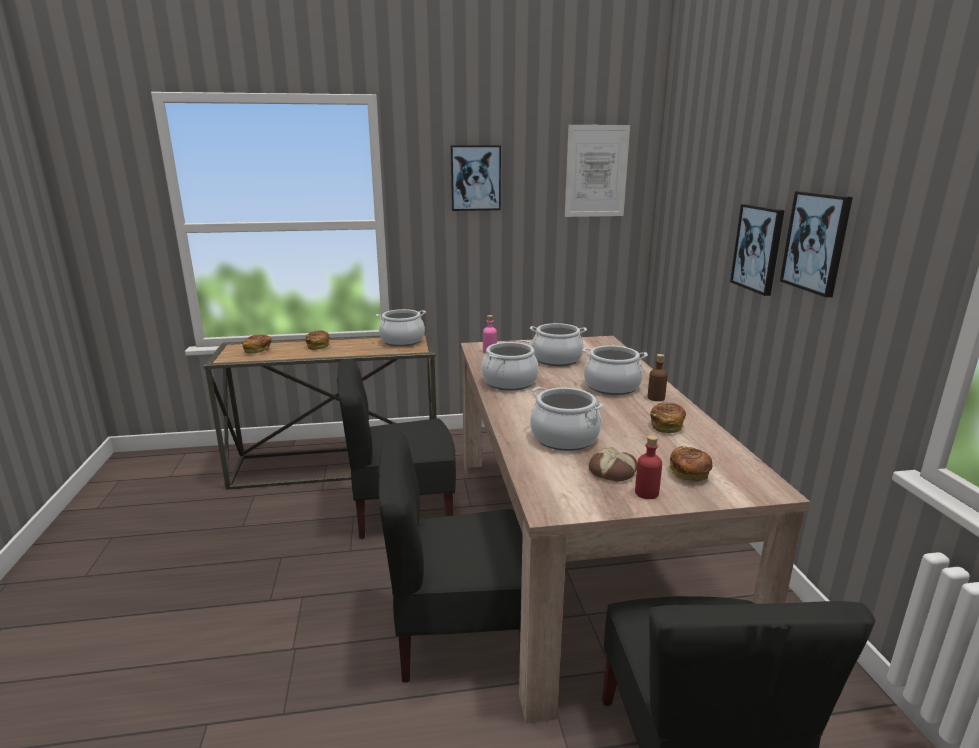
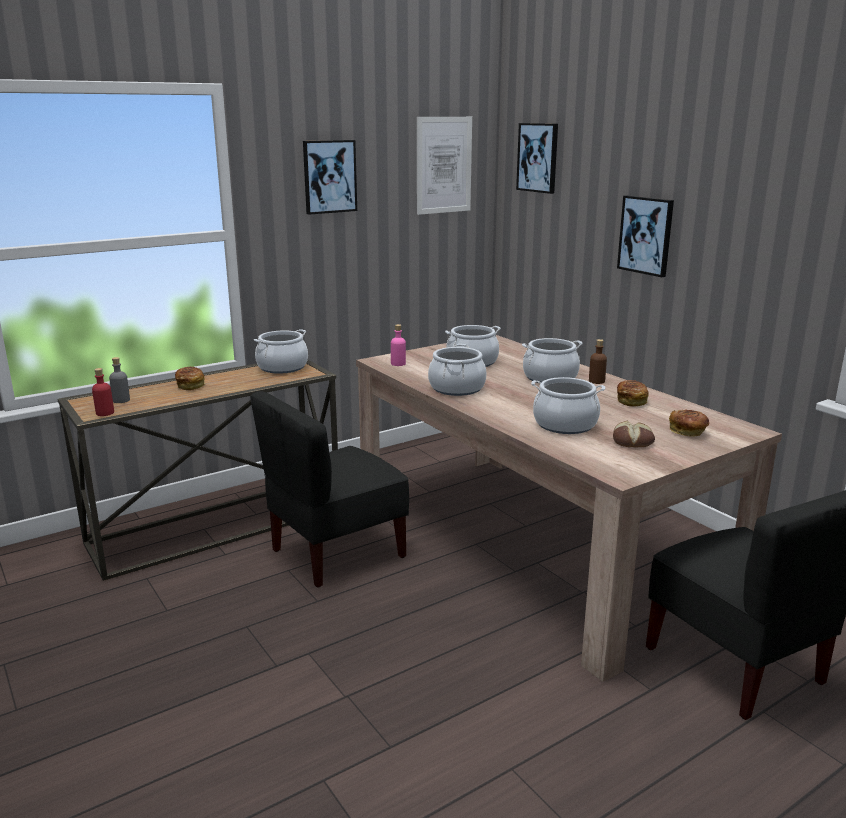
camera: 25 degrees left, 0 degrees up
(258, 350) = (121, 400): bread -> grey bottle
(459, 635) = (492, 638): black chair -> none
(646, 493) = (674, 450): red bottle -> red bottle (105, 413)
(816, 242) = (713, 227): picture -> picture (538, 157)

